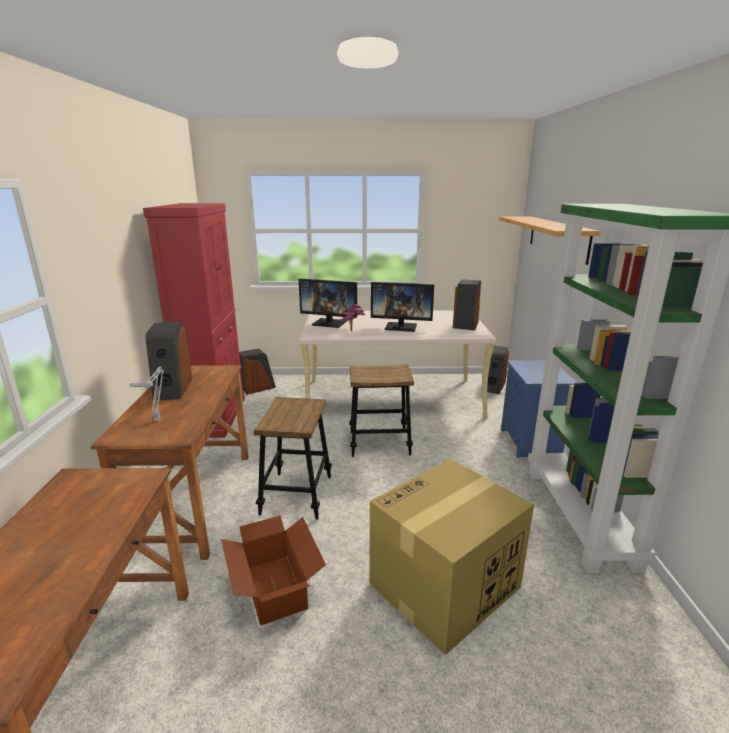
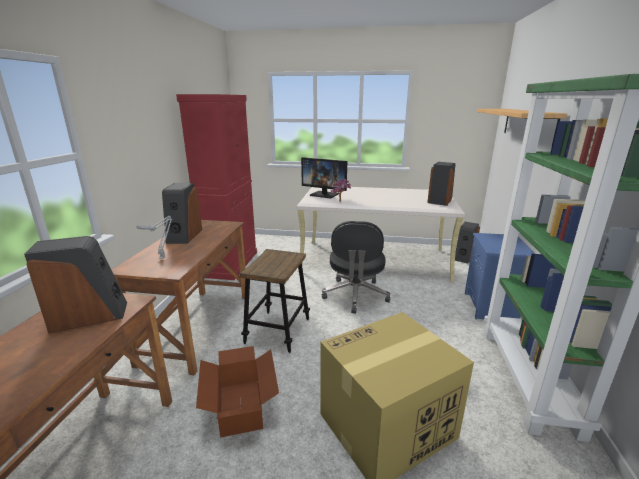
camera: 10 degrees right, 0 degrees up
(258, 388) = (269, 244): speaker -> speaker (89, 316)
(379, 443) = (355, 295): stool -> black office chair
(401, 327) = (383, 200): monitor -> none

